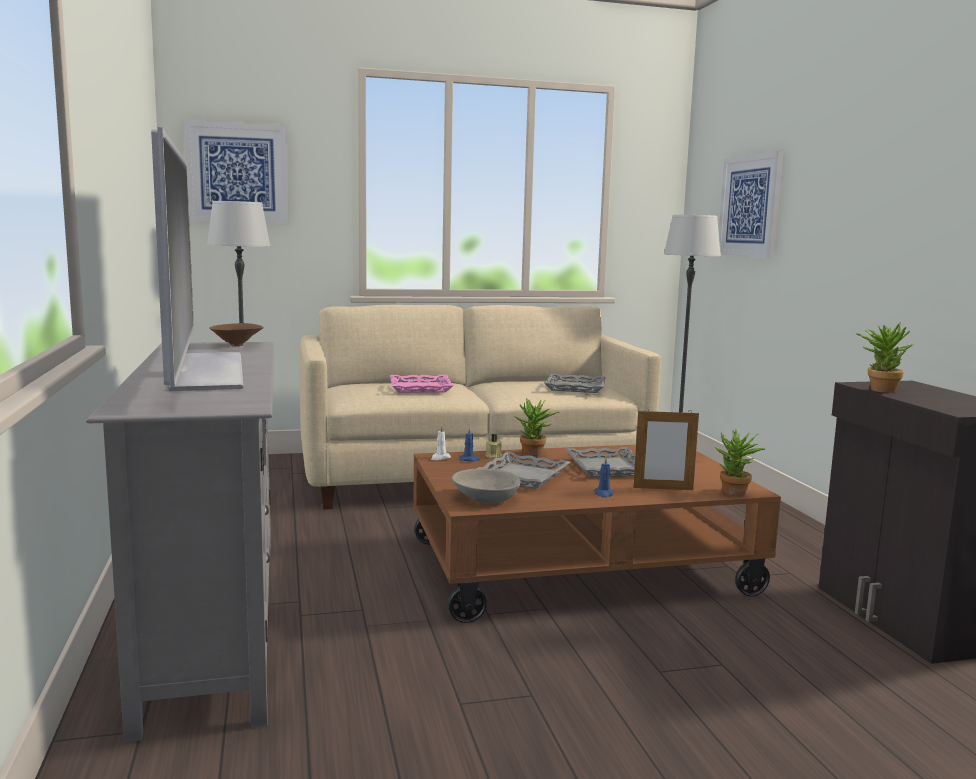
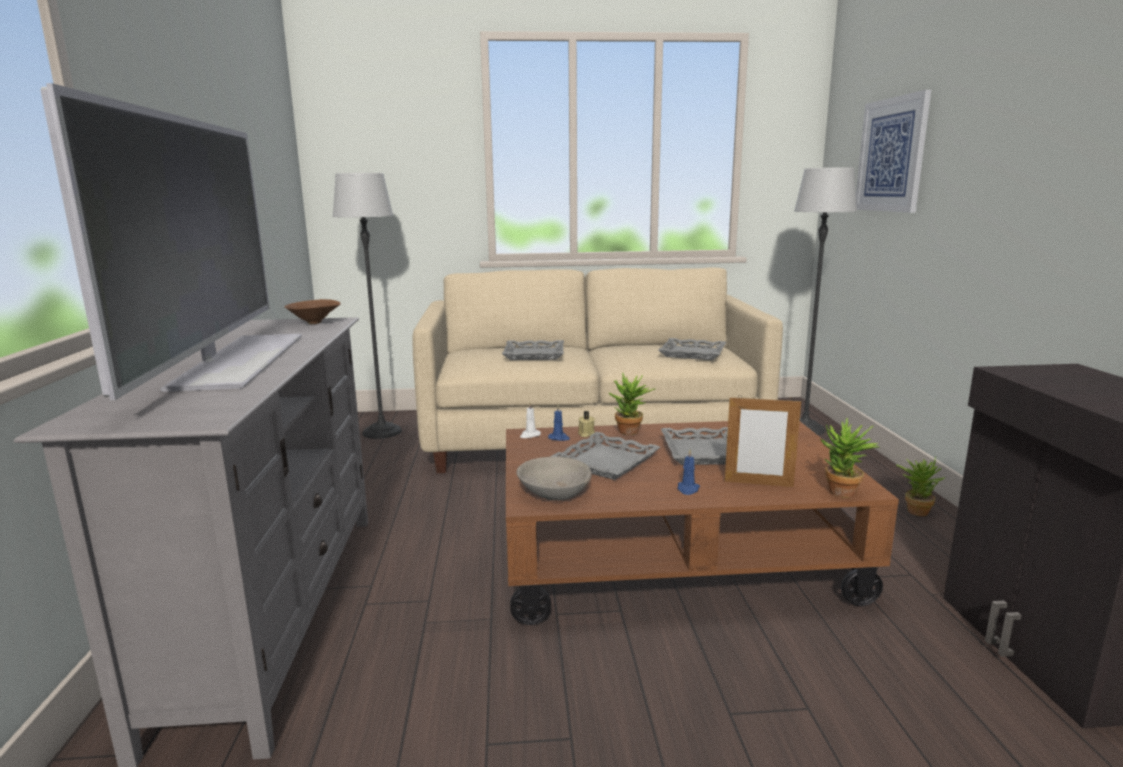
camera: 10 degrees right, 5 degrees up
(237, 173) = (369, 145): picture -> none
(420, 388) = (534, 355): pink tray -> grey tray
(879, 389) = (1031, 379): potted plant -> potted plant (915, 510)

